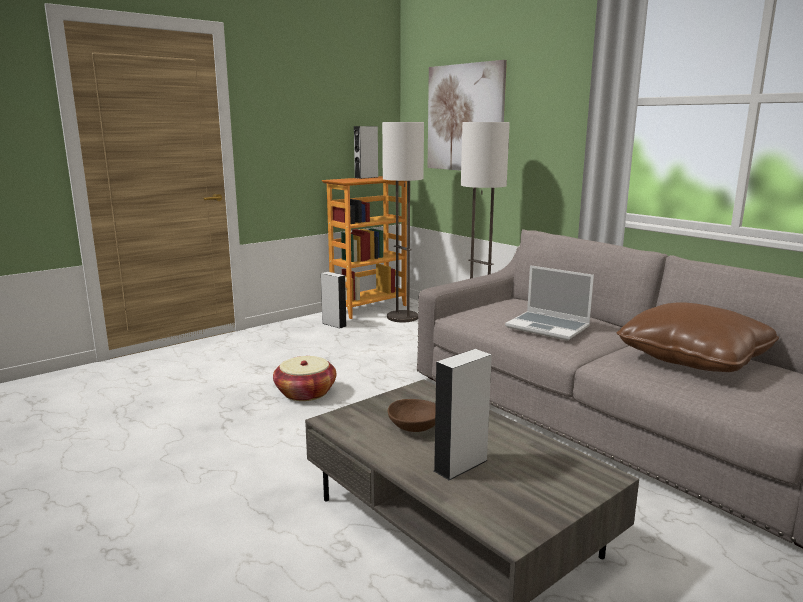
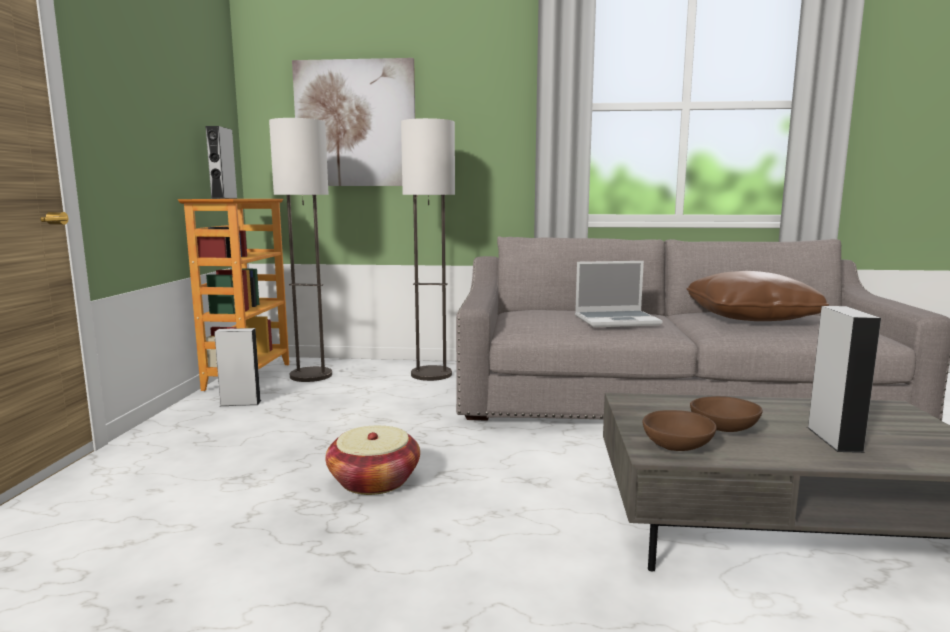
camera: 45 degrees left, 5 degrees down
(353, 423) = (678, 447): none -> brown bowl

